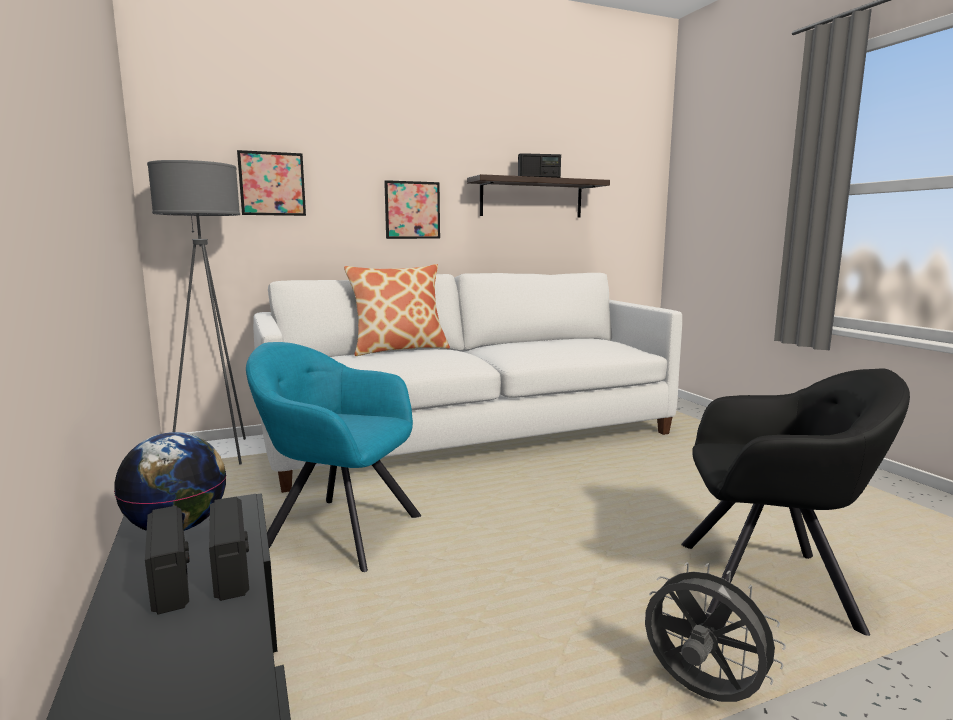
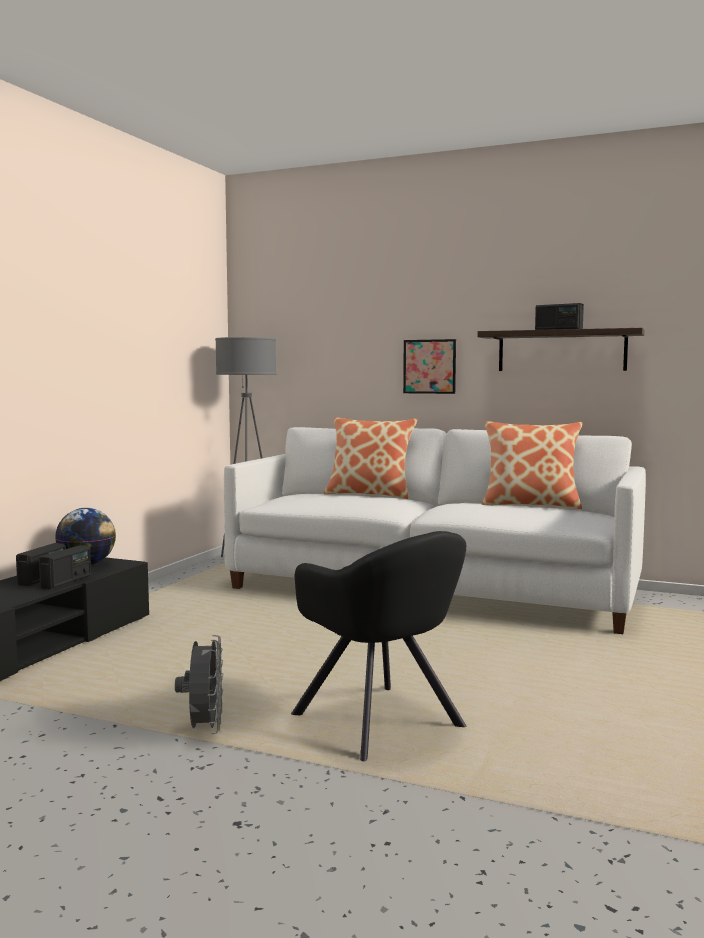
camera: 45 degrees right, 5 degrees down
(272, 184) = (314, 347): picture -> none
(338, 531) = (216, 613): turquoise armchair -> none
(555, 339) = (531, 505): none -> pillow

